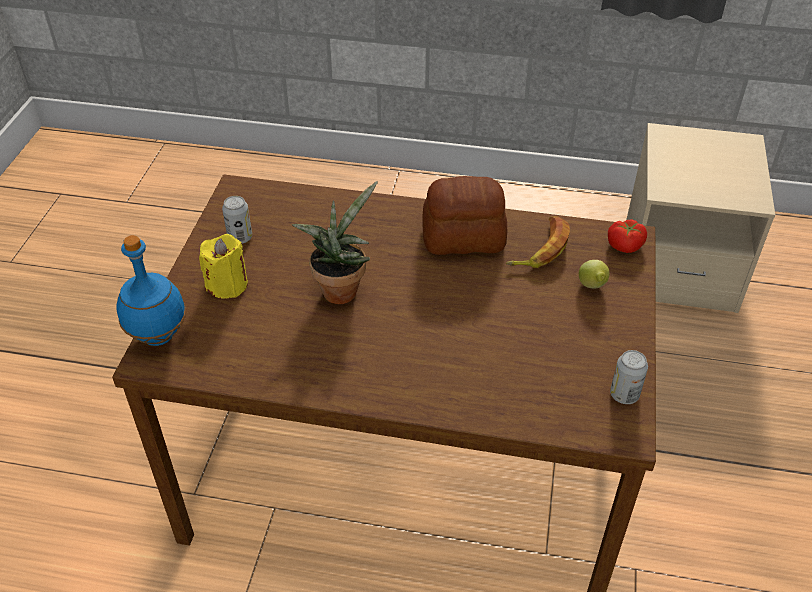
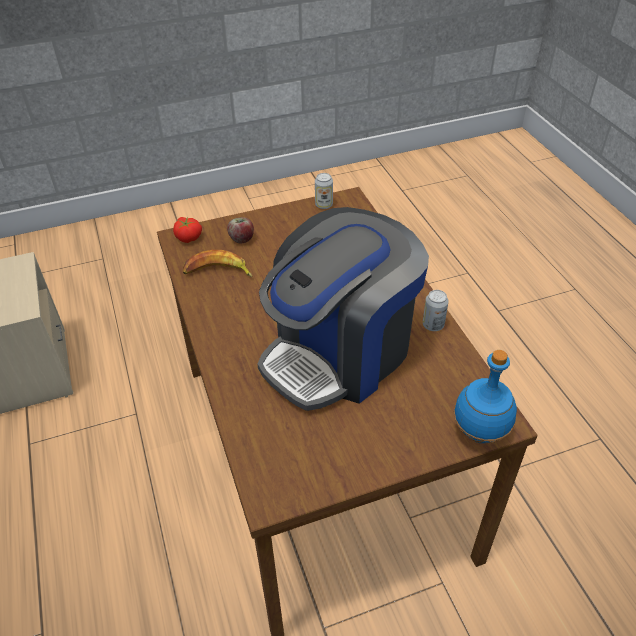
camera: 120 degrees left, 0 degrees up
(227, 285) = (393, 423): yellow candle -> none
(240, 237) = (334, 451): can -> can (433, 325)
(341, 288) = (340, 353): potted plant -> coffee machine
(464, 238) = (232, 312): bread -> none
(592, 287) = (242, 239): lemon -> apple

